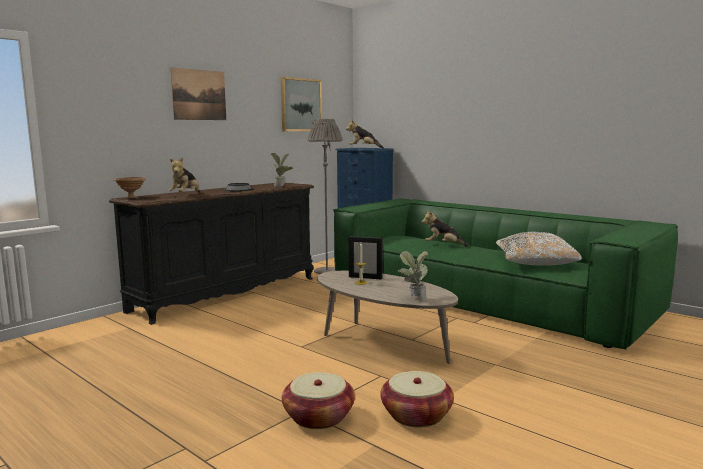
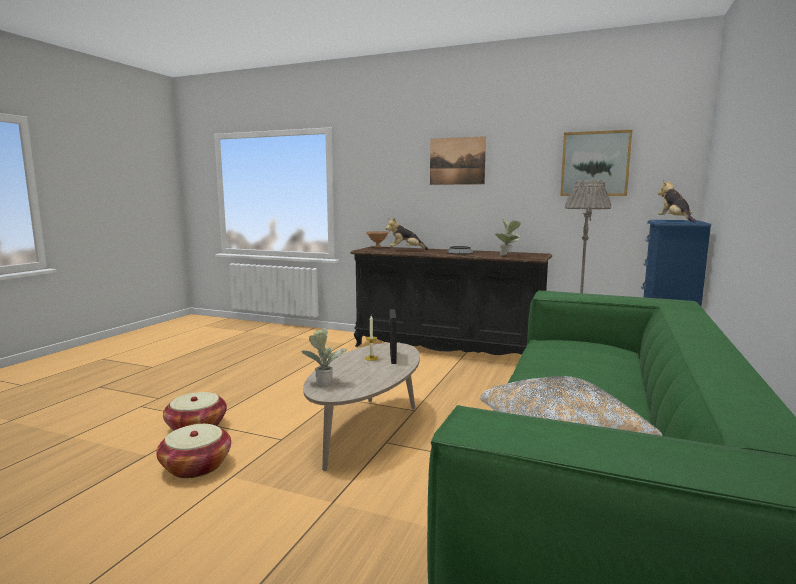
camera: 70 degrees right, 0 degrees up
(443, 245) = (582, 370): plush toy -> none

